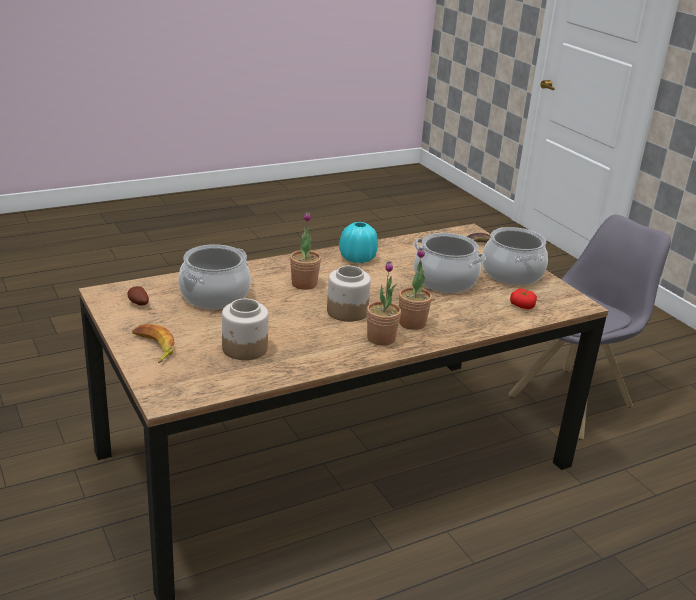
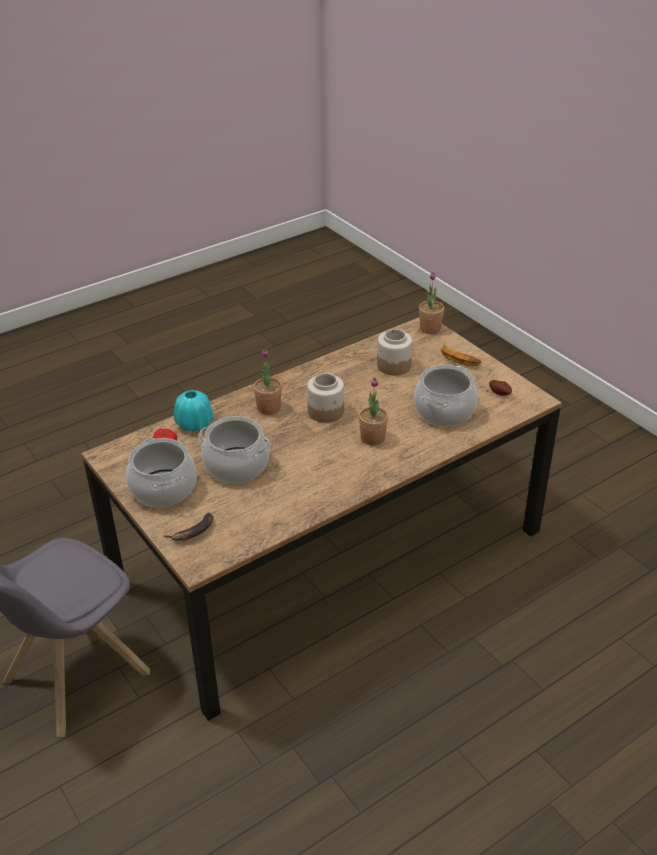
camera: 175 degrees right, 10 degrees up
(357, 258) = (330, 485): turquoise vase -> turquoise vase (194, 424)
(381, 338) = (293, 389): potted plant -> potted plant (430, 328)

